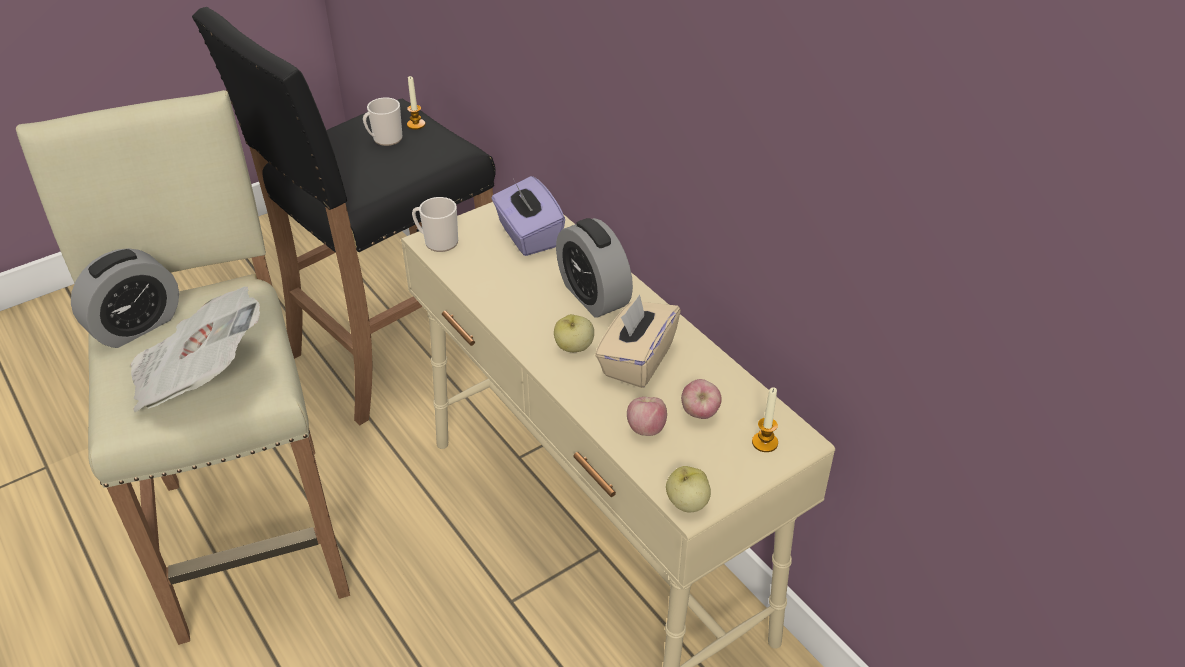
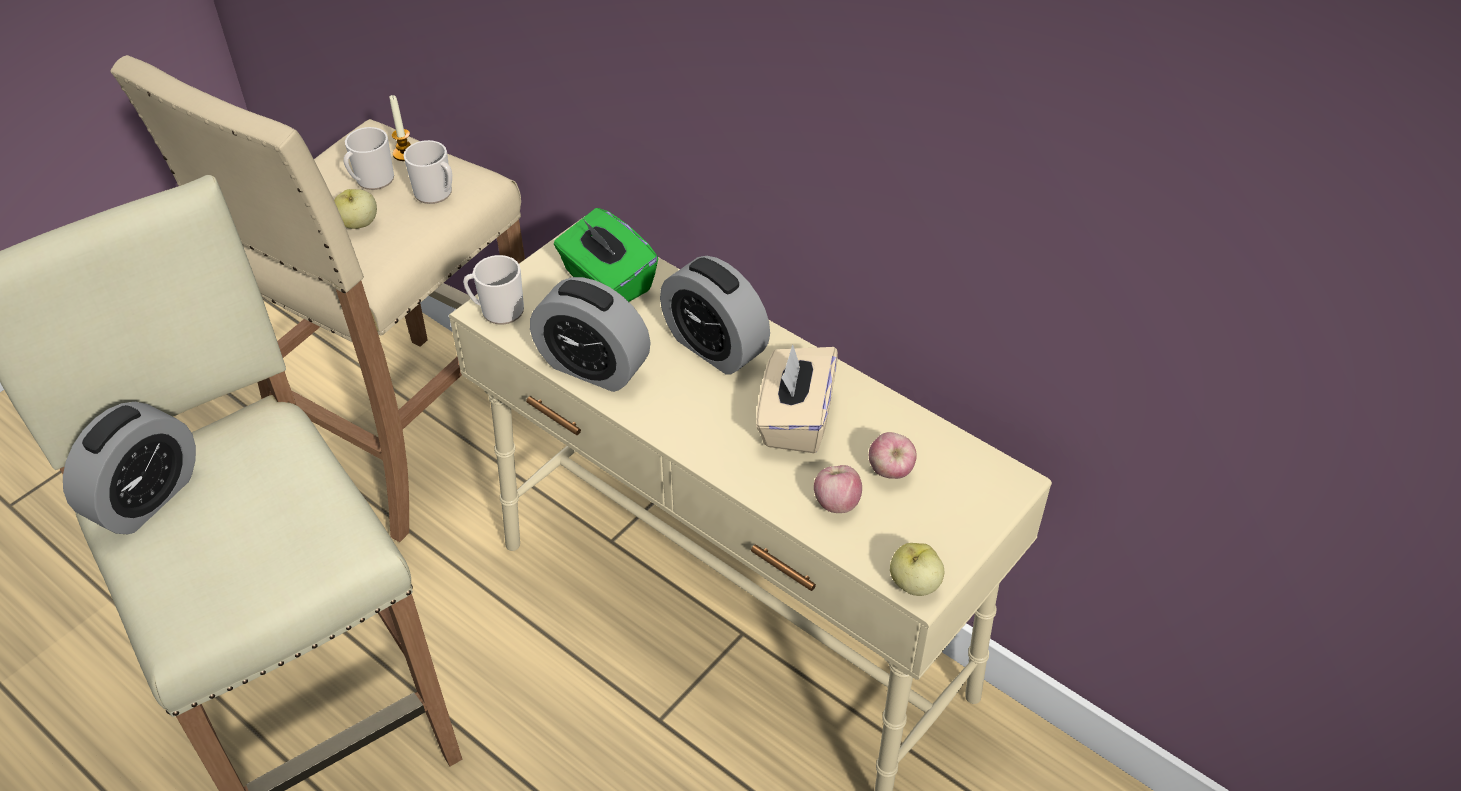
camera: 15 degrees left, 5 degrees up
(199, 377) = (260, 549): newspaper -> none
(393, 349) = (408, 435): black stool -> beige stool
(427, 155) = (436, 193): none -> mug
(493, 293) = (593, 367): none -> alarm clock
(528, 235) = (607, 282): purple tissue box -> green tissue box
(573, 347) = (715, 418): apple -> apple (358, 224)
(764, 442) = (974, 491): candle -> none

